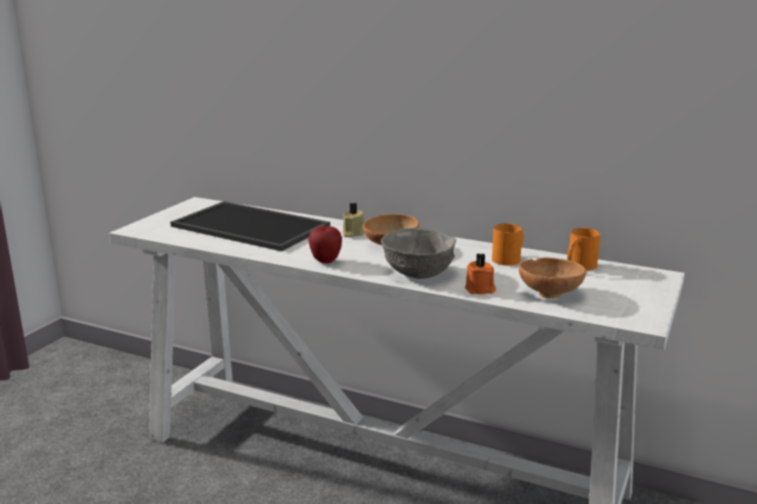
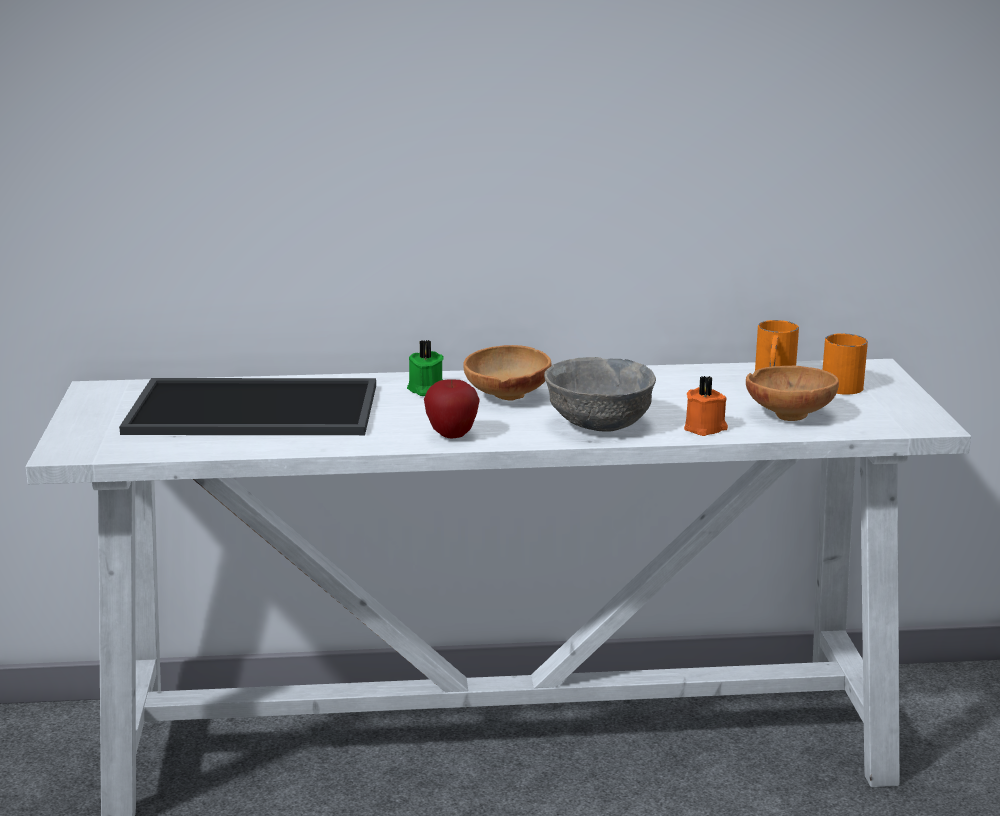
camera: 30 degrees left, 0 degrees up
(352, 233) = (425, 390): beige candle -> green candle
(509, 258) = (681, 381): orange mug -> orange mug (842, 384)

